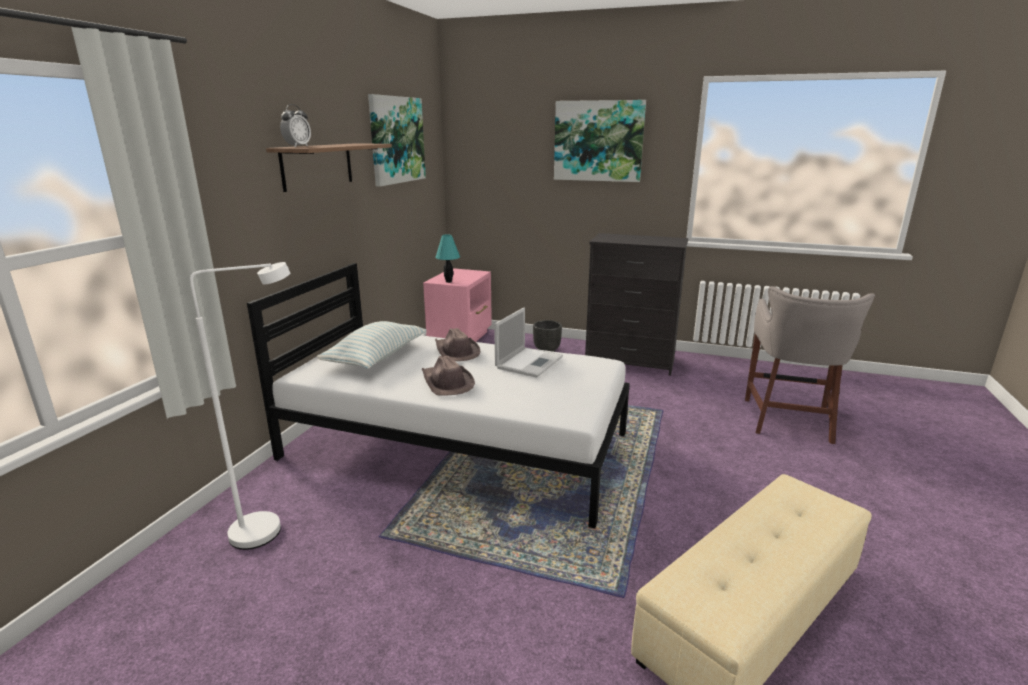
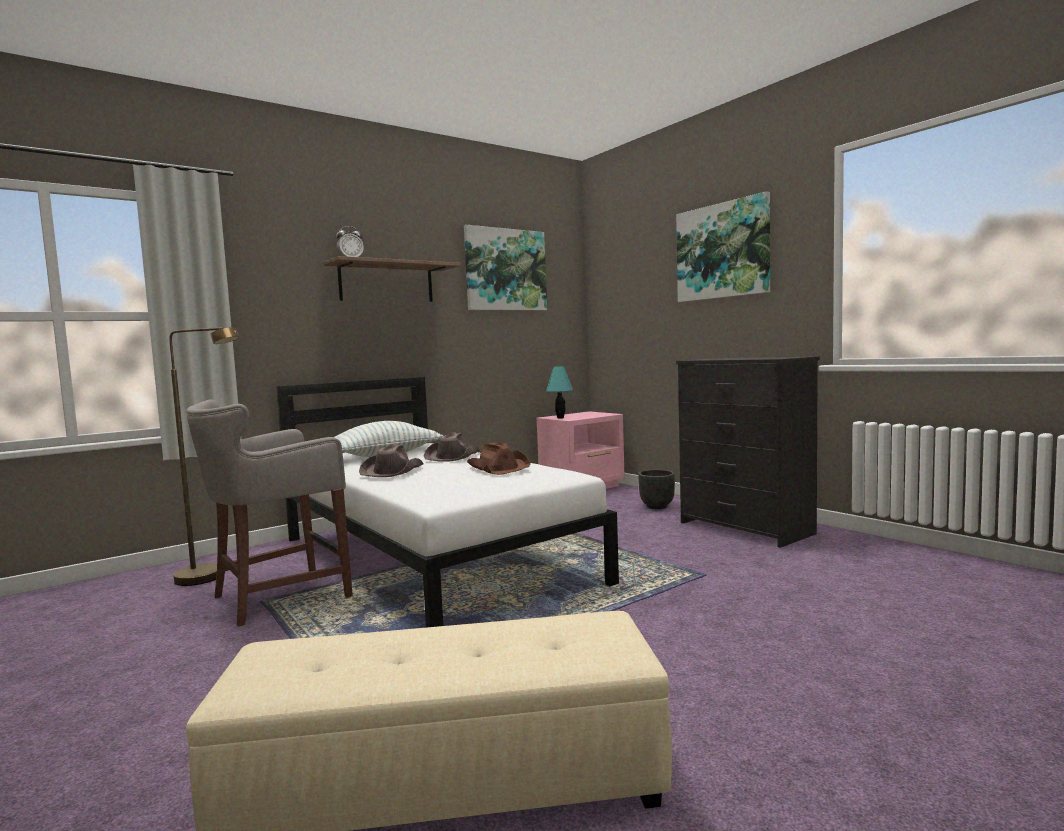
camera: 35 degrees right, 15 degrees down
(270, 528) = (212, 577): white floor lamp -> brown floor lamp
(529, 362) = (499, 468): laptop -> brown hat
(789, 421) = (892, 623): grey stool -> grey stool (277, 597)

